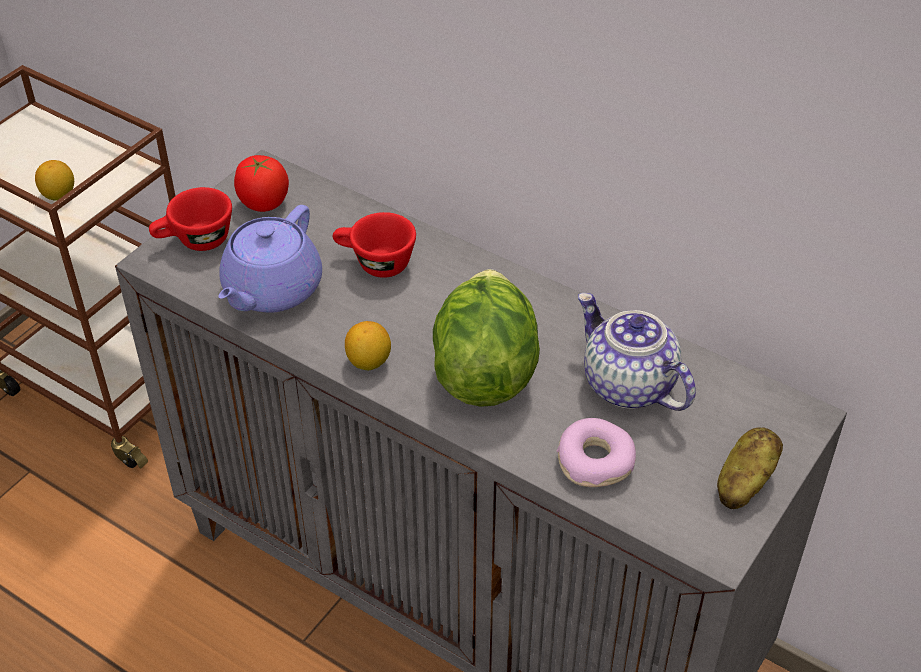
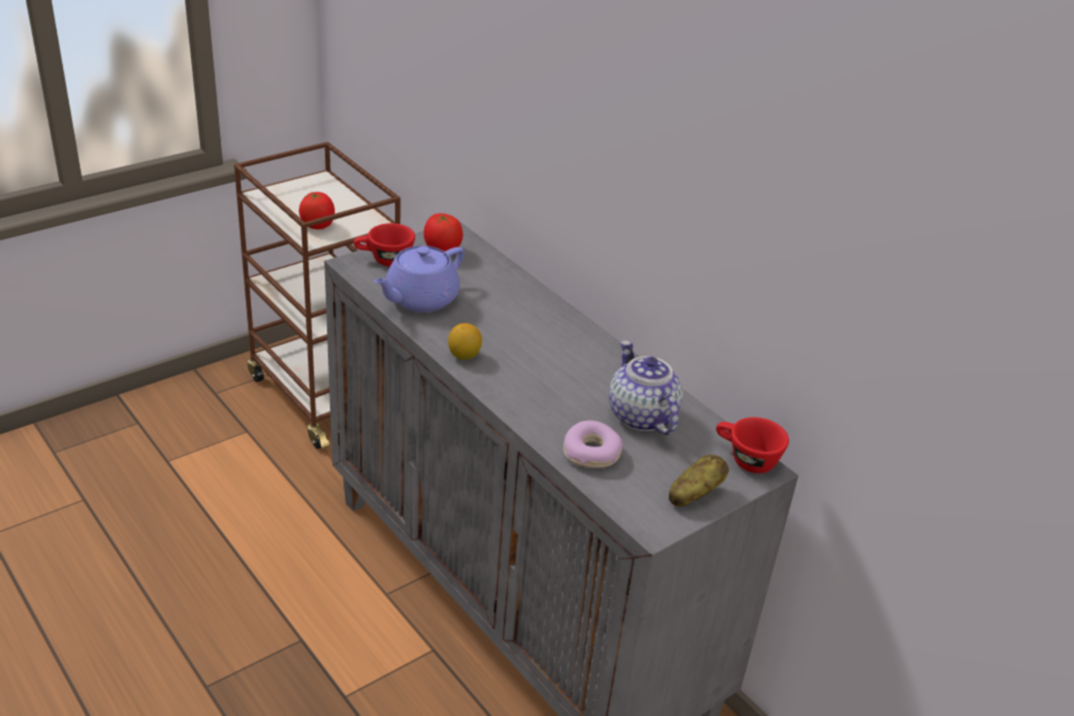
camera: 15 degrees right, 10 degrees down
(59, 195) = (317, 225): lemon -> tomato
(374, 263) = (499, 302): red cup -> red cup (745, 459)
(484, 370) = (542, 381): lettuce -> none

